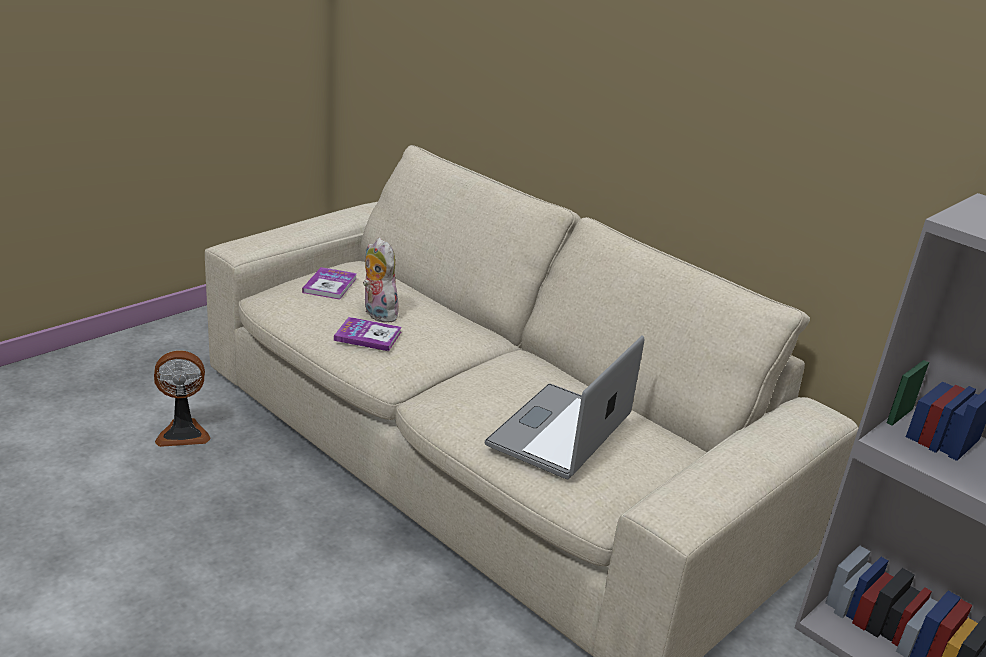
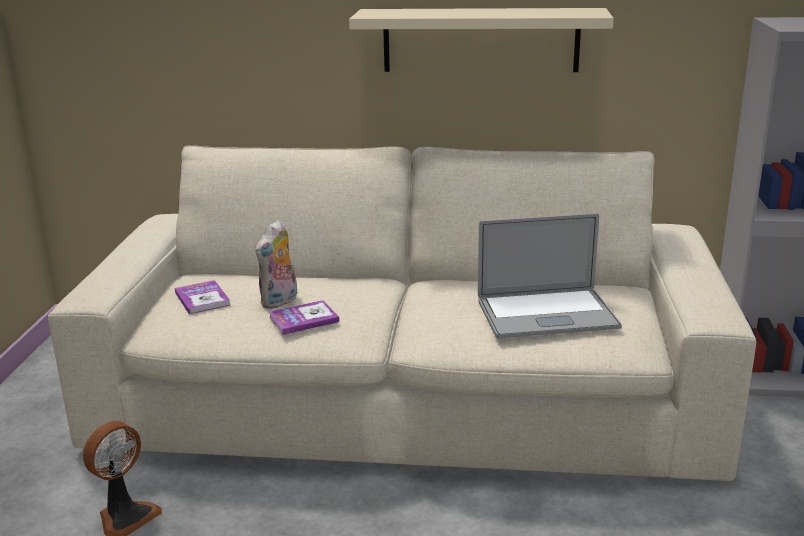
camera: 35 degrees left, 5 degrees down
(377, 314) = (280, 302): plush toy -> plush toy turned 75 degrees counterclockwise
(559, 431) = (547, 314): laptop -> laptop turned 90 degrees counterclockwise
(681, 124) = (480, 40): none -> beige shelf

